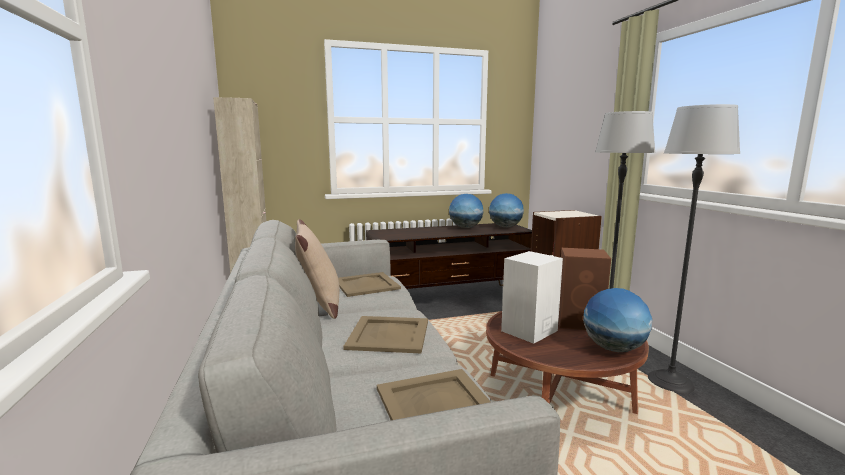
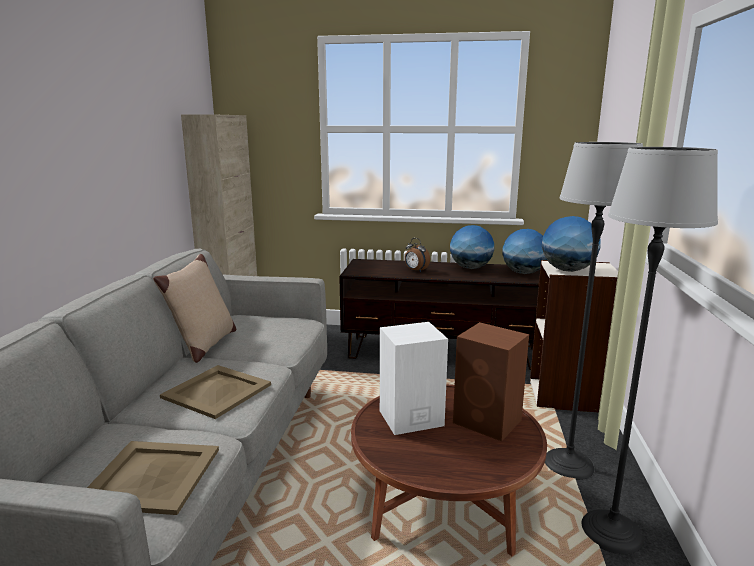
camera: 25 degrees right, 5 degrees up
(366, 284) = (277, 328): beige tray -> none
(429, 232) = (415, 271): none -> alarm clock
(613, 348) = (480, 466): globe -> globe (567, 270)

